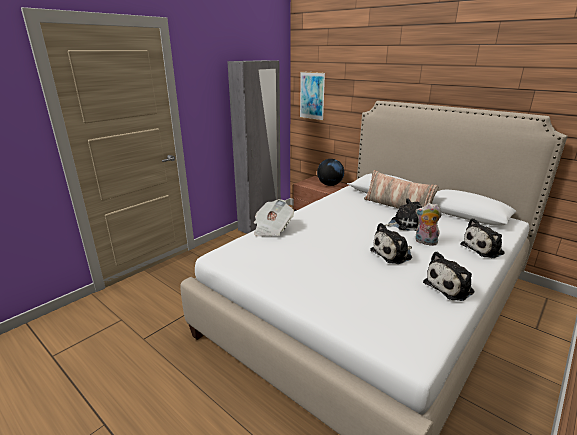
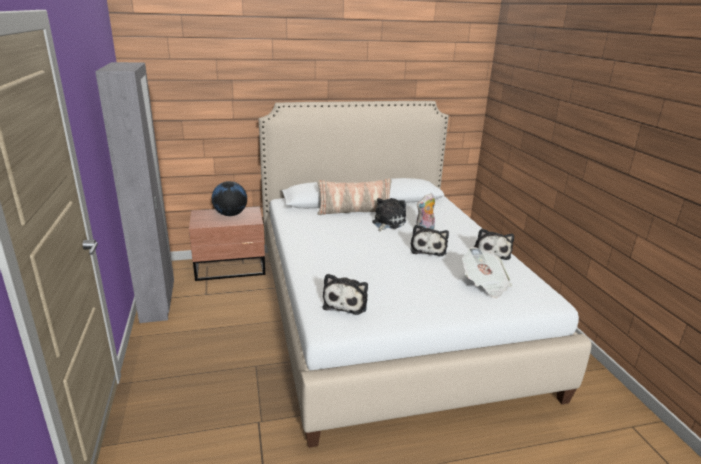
camera: 55 degrees left, 0 degrees up
(271, 229) = (313, 277): newspaper -> newspaper (485, 284)
(312, 96) = (167, 105): picture -> none
(484, 249) = (457, 219): plush toy -> plush toy (346, 303)

